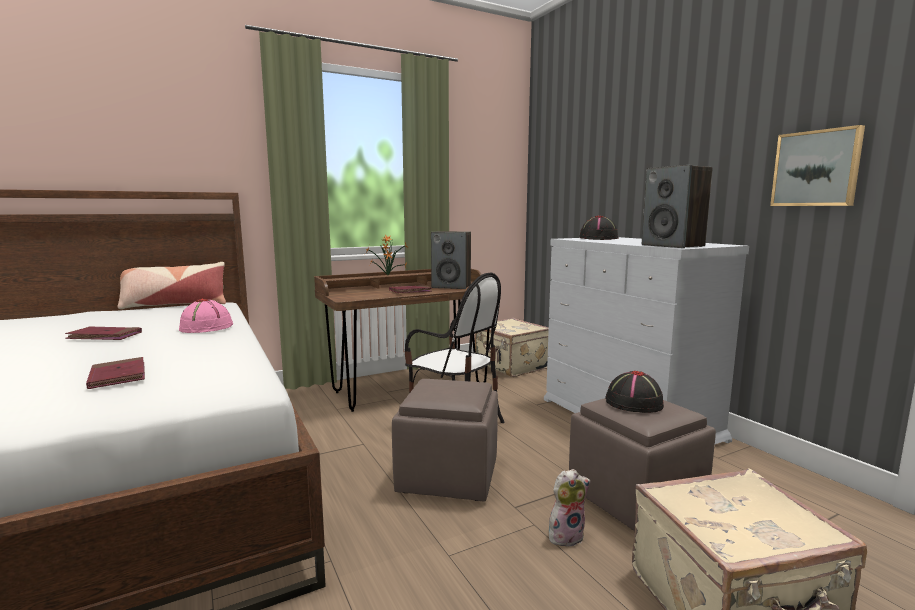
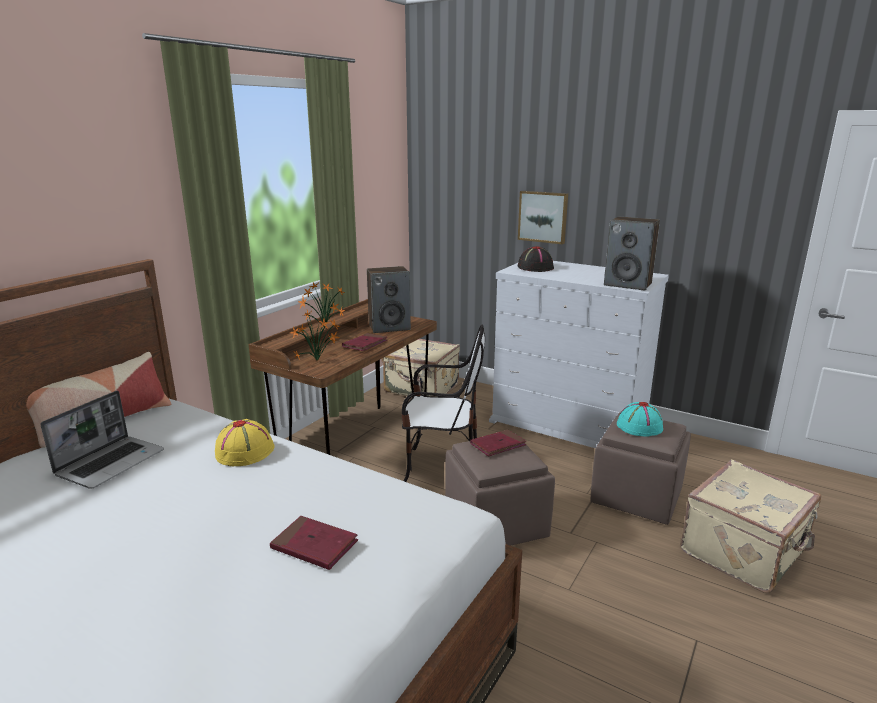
camera: 30 degrees left, 10 degrees up
(105, 336) = (153, 498): red book -> red book (498, 445)
(130, 319) = (111, 462): none -> laptop
(207, 327) = (245, 451): pink hat -> yellow hat
(356, 294) = (318, 360): none -> potted plant
(566, 535) = (623, 542): plush toy -> none
(633, 403) = (639, 427): black hat -> turquoise hat
(816, 168) = (720, 217): picture -> picture (543, 216)

